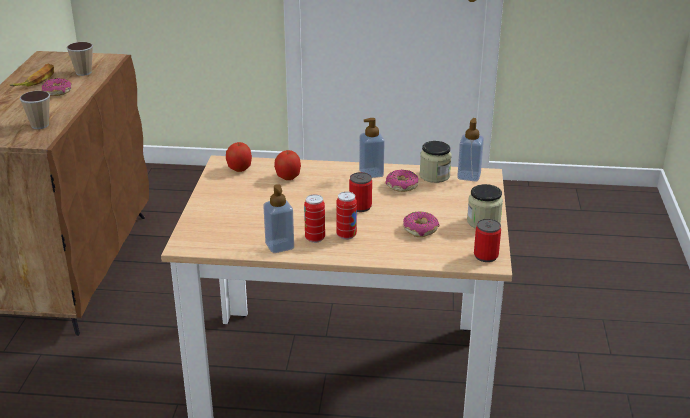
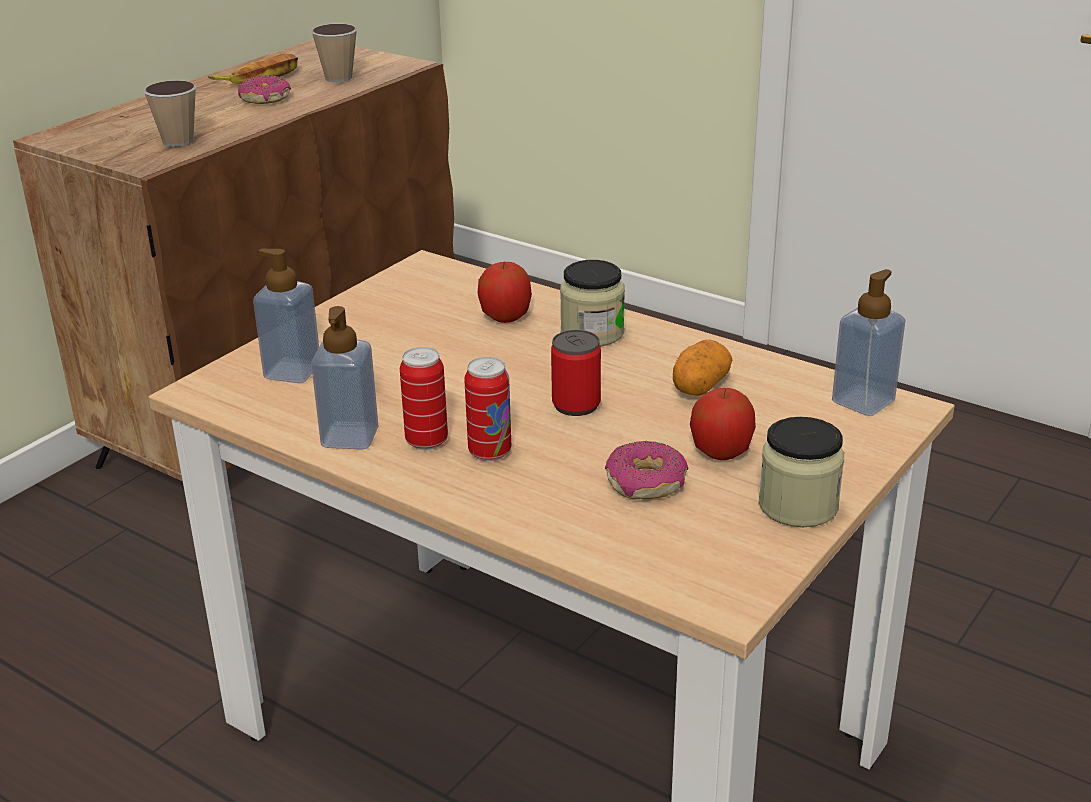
camera: 30 degrees right, 0 degrees up
(239, 169) = (440, 283): apple -> apple (721, 452)
(371, 173) = (666, 347): soap dispenser -> soap dispenser (292, 372)
(401, 186) = (700, 386): donut -> potato
(434, 176) = (789, 382): jar -> jar (592, 333)
(486, 256) = (727, 582): can -> none

